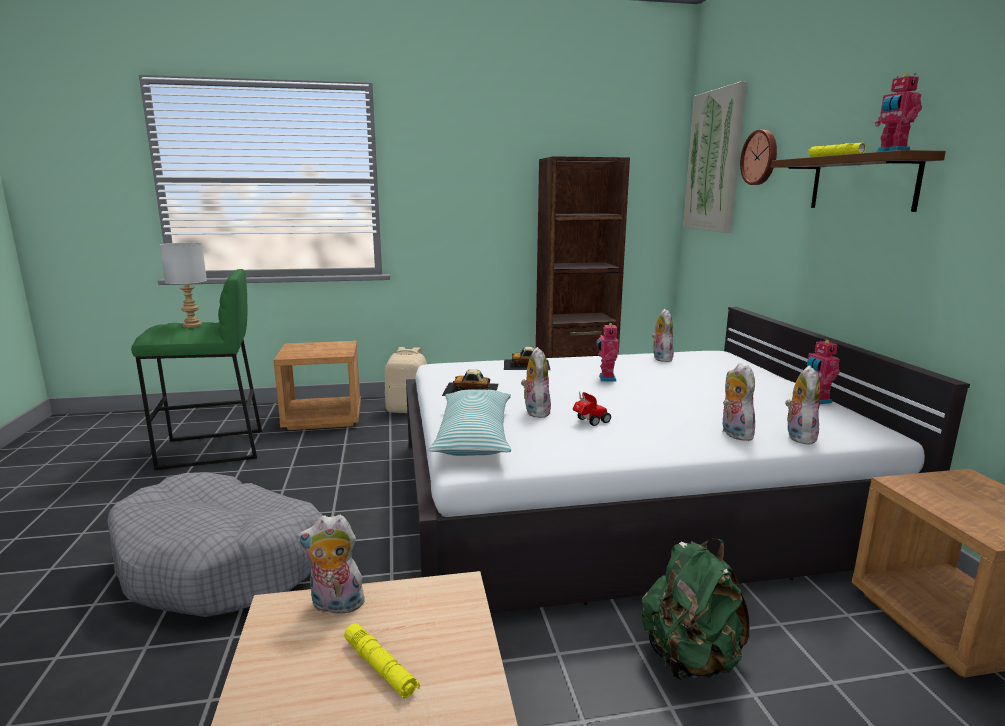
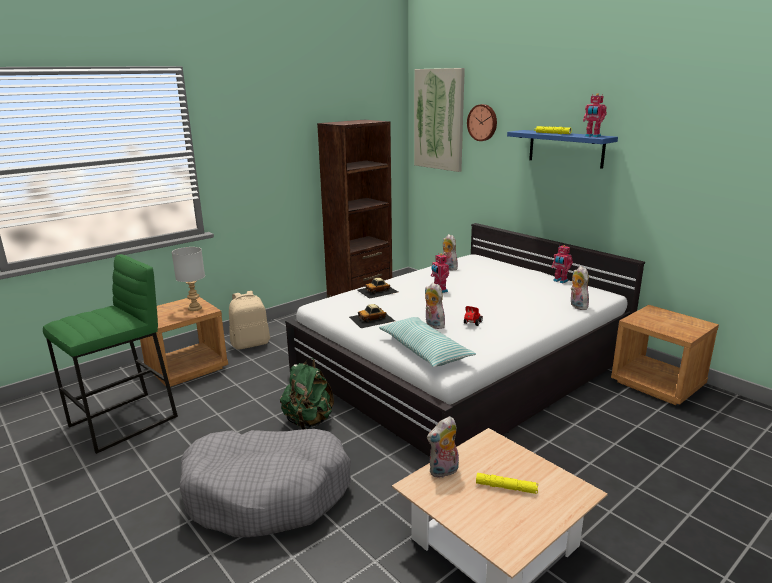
camera: 30 degrees left, 5 degrees up
(192, 325) = (101, 315): grey table lamp -> grey table lamp (194, 308)
(690, 659) = (578, 439): green backpack -> green backpack (308, 421)
(733, 433) = (548, 312): plush toy -> none
(862, 183) = (566, 148): brown shelf -> blue shelf

